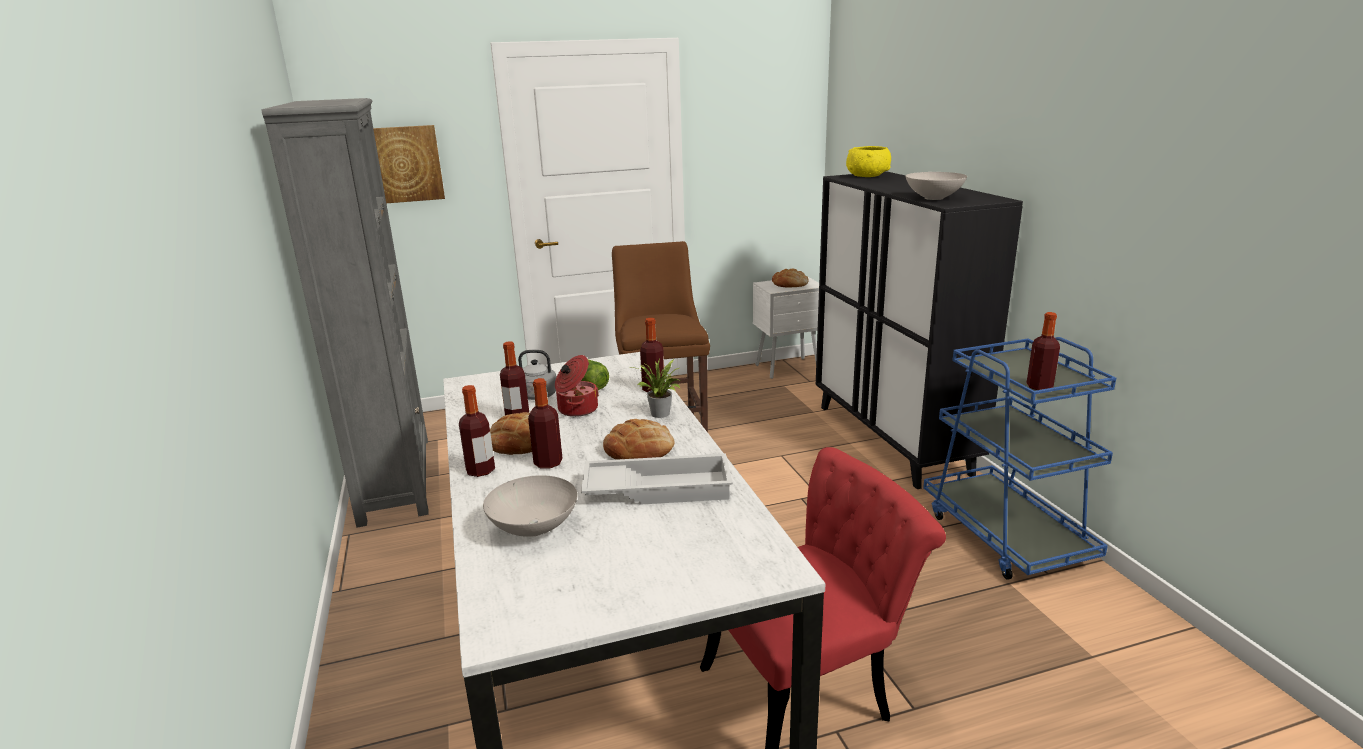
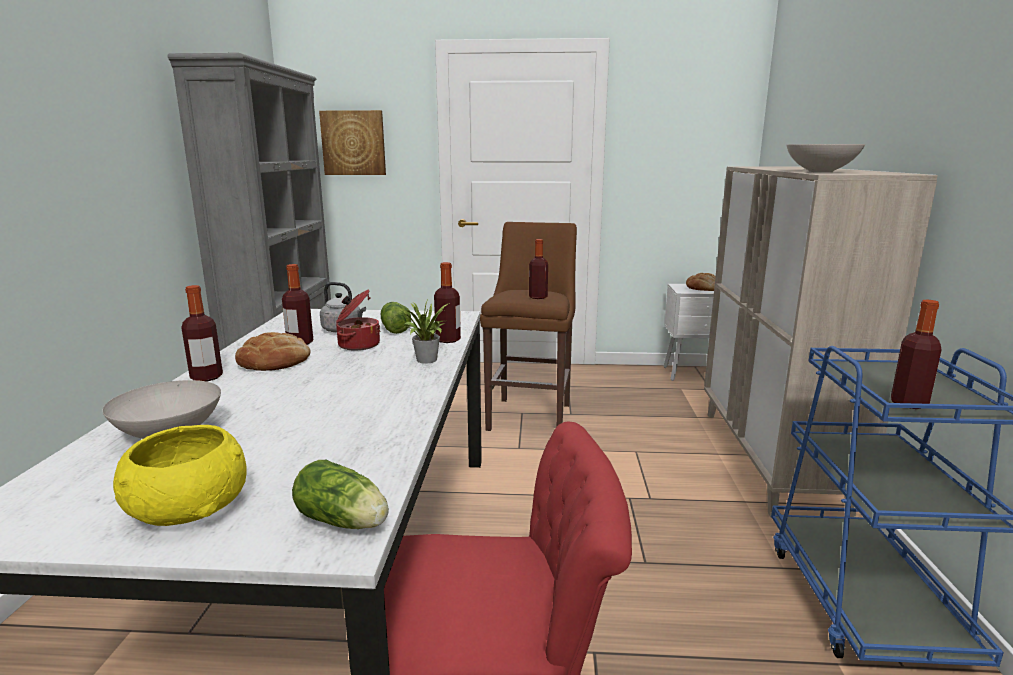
camera: 20 degrees right, 5 degrees down
(548, 463) = (269, 382): bottle -> bottle (538, 297)
(639, 449) = (366, 385): bread -> none
(658, 488) = (334, 423): white tray -> none
(766, 557) = (345, 522): none -> lettuce
(867, 176) = (775, 166): yellow bowl -> yellow bowl (189, 509)
(892, 439) = (770, 459): black cabinet -> beige cabinet

